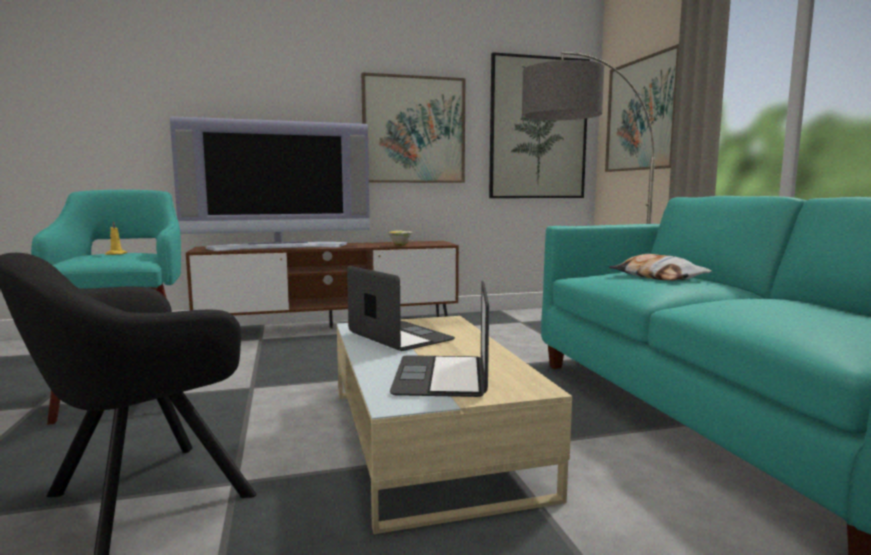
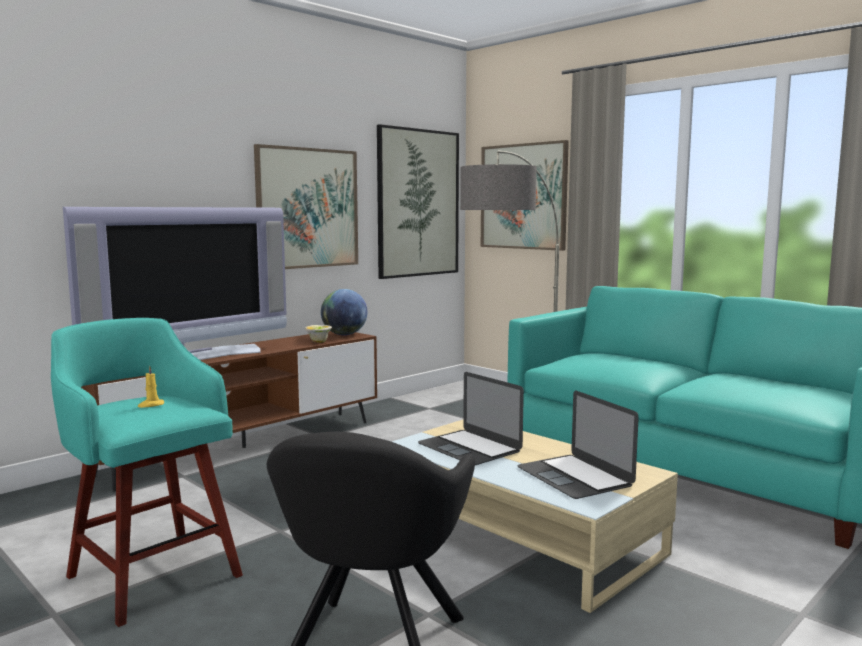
camera: 30 degrees left, 0 degrees up
(400, 336) = (469, 447): laptop -> laptop turned 150 degrees counterclockwise
(434, 243) = (344, 334): none -> globe
(657, 277) = (624, 362): pillow -> none

